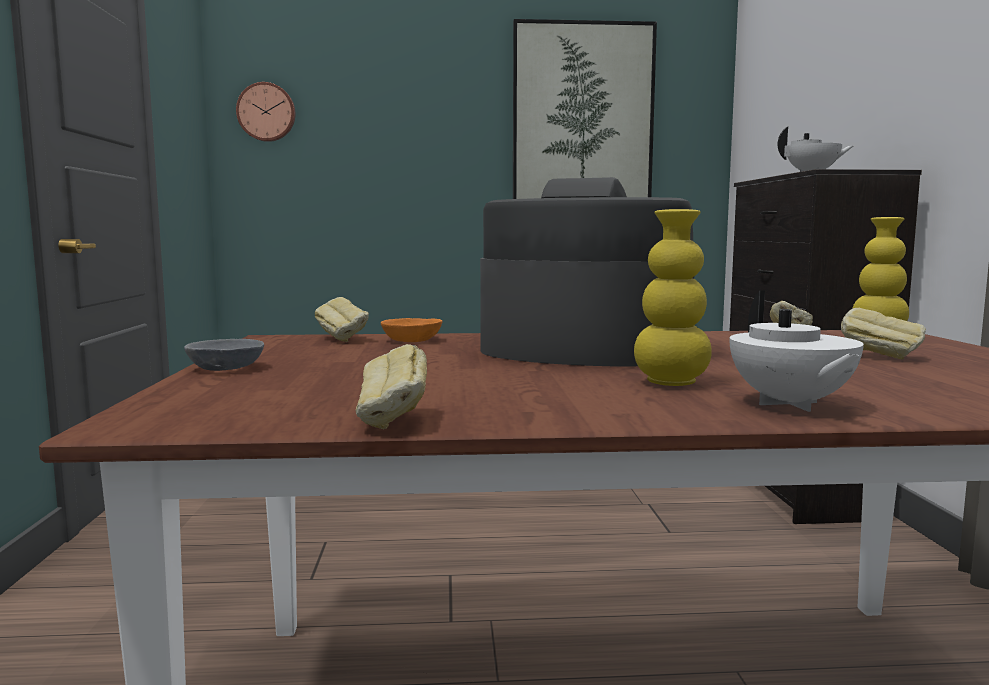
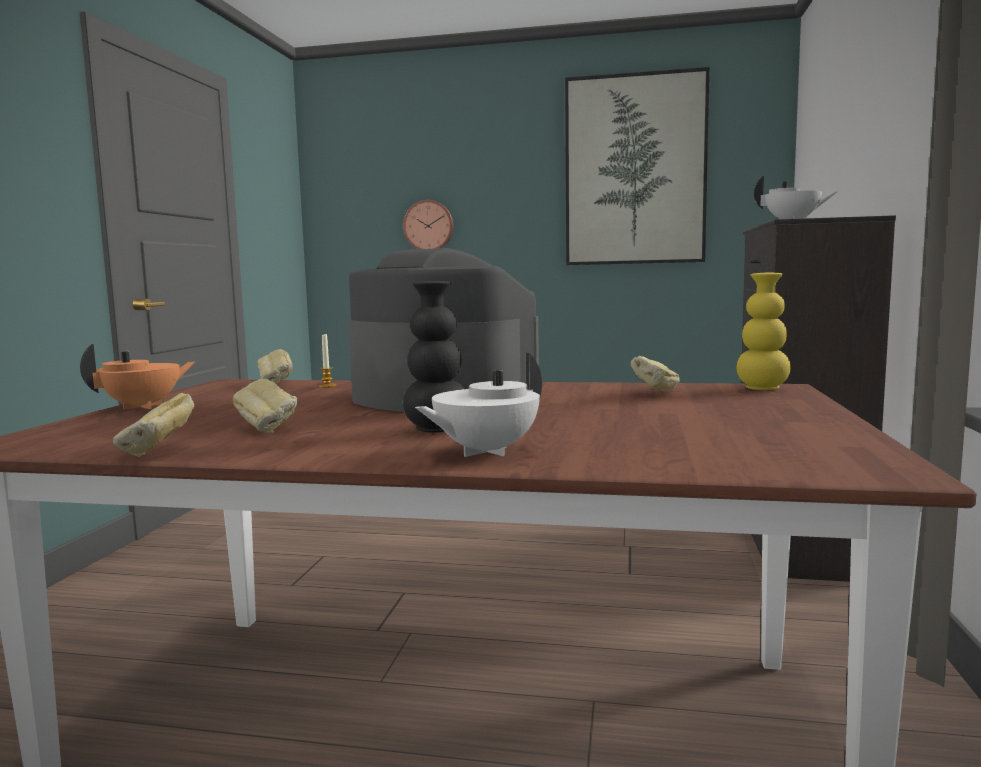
camera: 15 degrees right, 0 degrees up
(229, 368) = (143, 406): grey bowl -> orange teapot
(266, 112) = (348, 179): wall clock -> wall clock (429, 226)
(412, 340) = (327, 386): orange bowl -> candle
(671, 383) = (436, 429): yellow vase -> black vase
(790, 404) = (484, 451): white teapot -> white teapot turned 45 degrees clockwise
(880, 357) = (694, 412): bread -> bread (267, 429)

